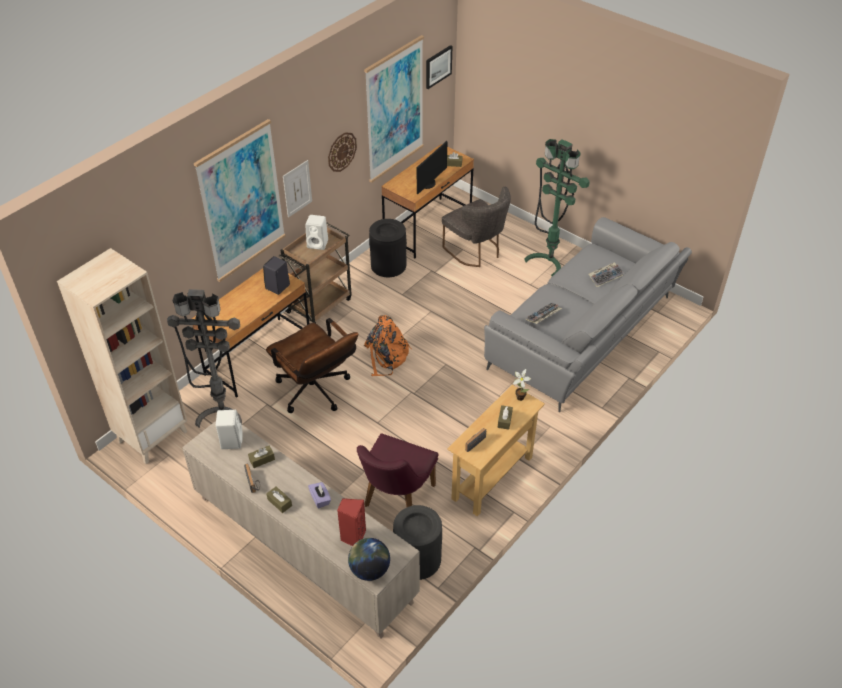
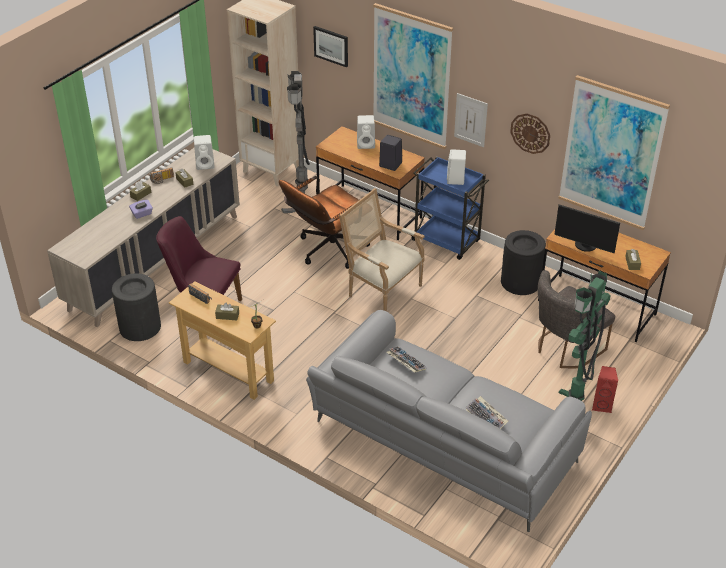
camera: 85 degrees right, 5 degrees down
(234, 301) = (366, 144): none -> white speaker
(320, 305) = (447, 241): brown cart -> blue cart
(353, 537) = (103, 234): red speaker -> red speaker (602, 405)
(369, 570) = (70, 244): globe -> none
(386, 357) = (381, 291): orange backpack -> armchair
(438, 66) = (691, 162): picture -> picture (331, 46)

